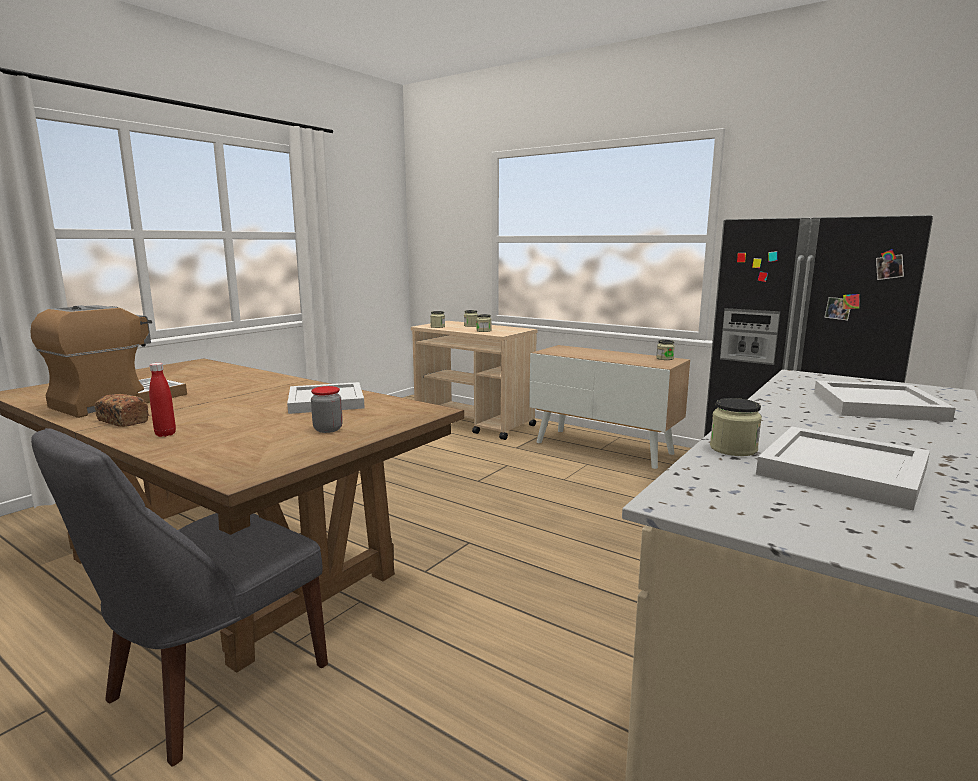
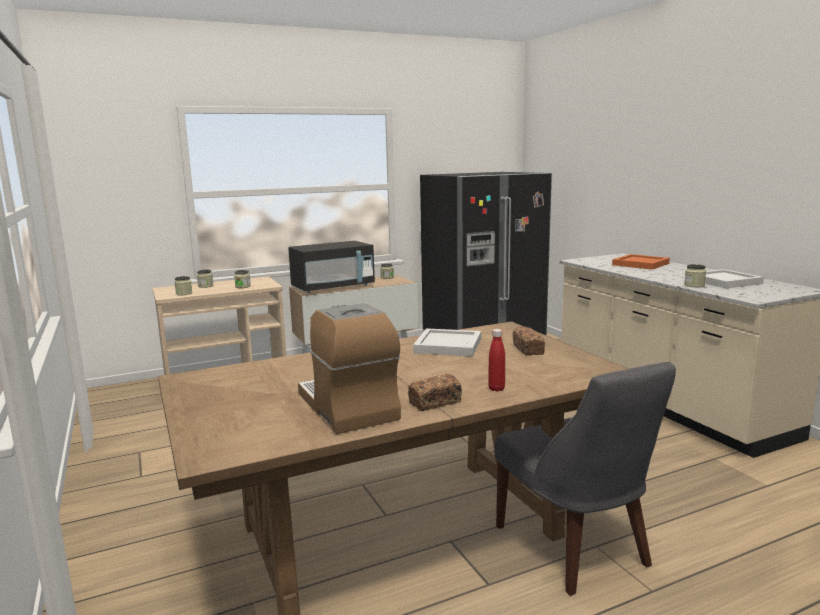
camera: 60 degrees left, 0 degrees up
(328, 429) = (528, 350): jar -> bread
(579, 353) = (333, 287): none -> black microwave
(878, 405) = (640, 264): white tray -> orange tray

